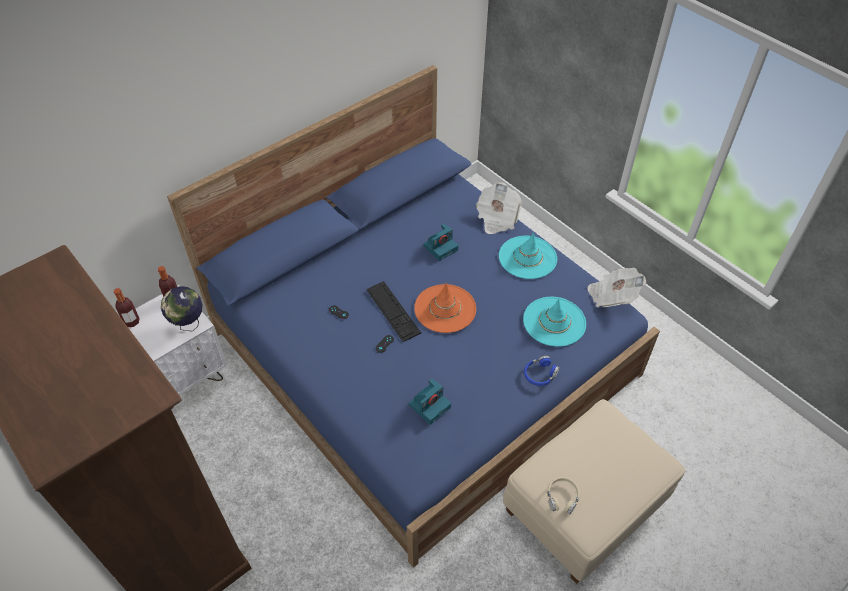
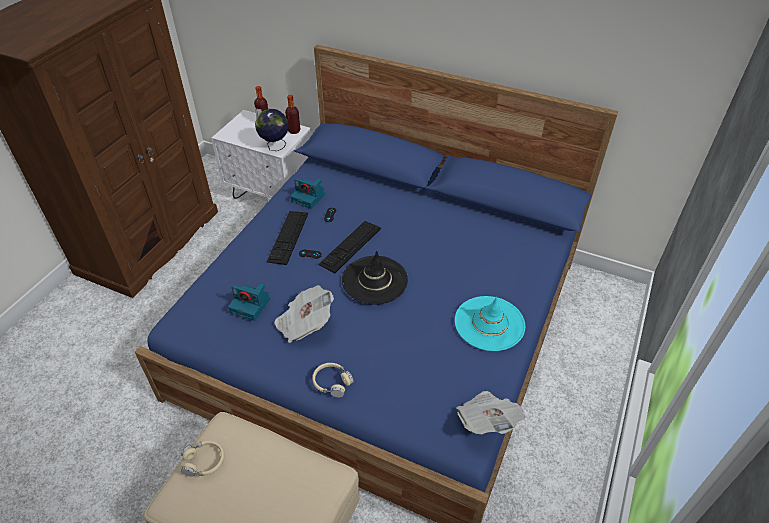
camera: 65 degrees right, 5 degrees down
(350, 353) = (288, 237): none -> keyboard
(441, 247) = (453, 252): camera -> camera (309, 198)
(445, 309) = (374, 280): orange hat -> black hat
(497, 218) = (527, 281): newspaper -> newspaper (304, 323)
(540, 374) = (332, 382): blue headphones -> beige headphones
(554, 322) = (411, 373): turquoise hat -> none

